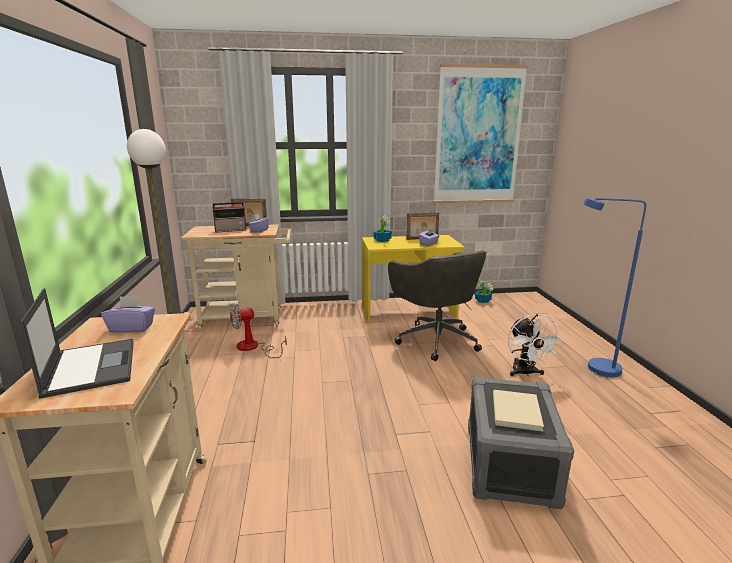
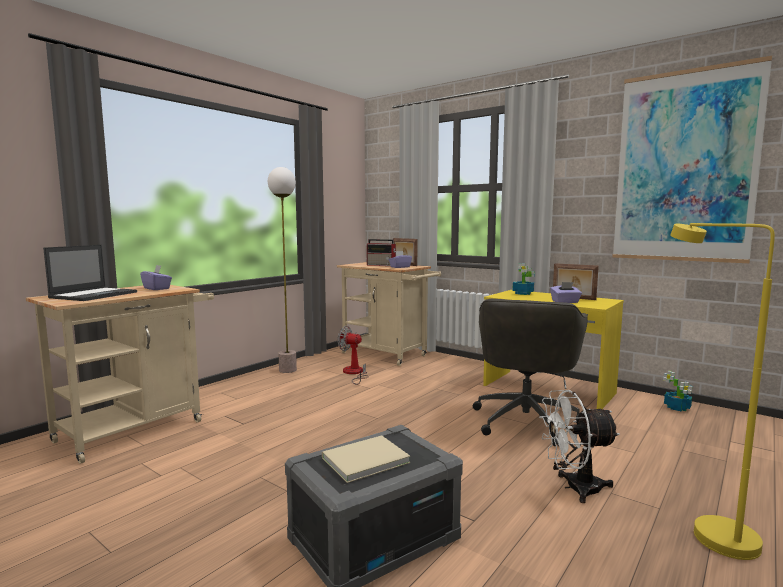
camera: 45 degrees right, 10 degrees down
(525, 373) = (574, 488): white fan -> white fan turned 45 degrees clockwise
(594, 368) = (708, 531): blue floor lamp -> yellow floor lamp

